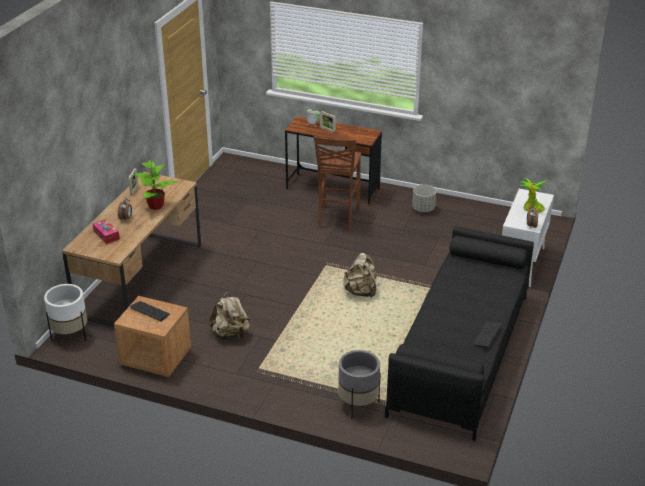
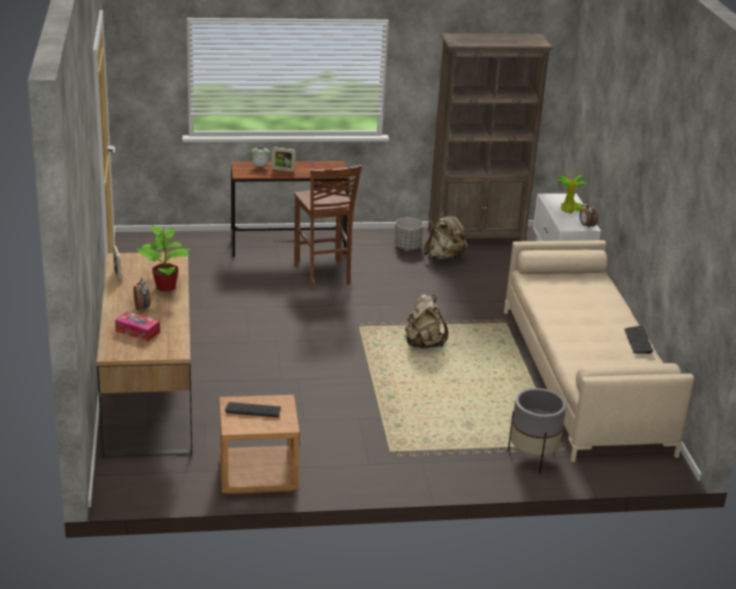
camera: 30 degrees left, 5 degrees down
(70, 335) = (120, 479): white planter -> none
(230, 334) = (321, 425): beige backpack -> beige backpack (444, 258)
(460, 353) = (583, 378): black sofa -> beige sofa
(487, 212) = (477, 237): none -> brown bookcase

